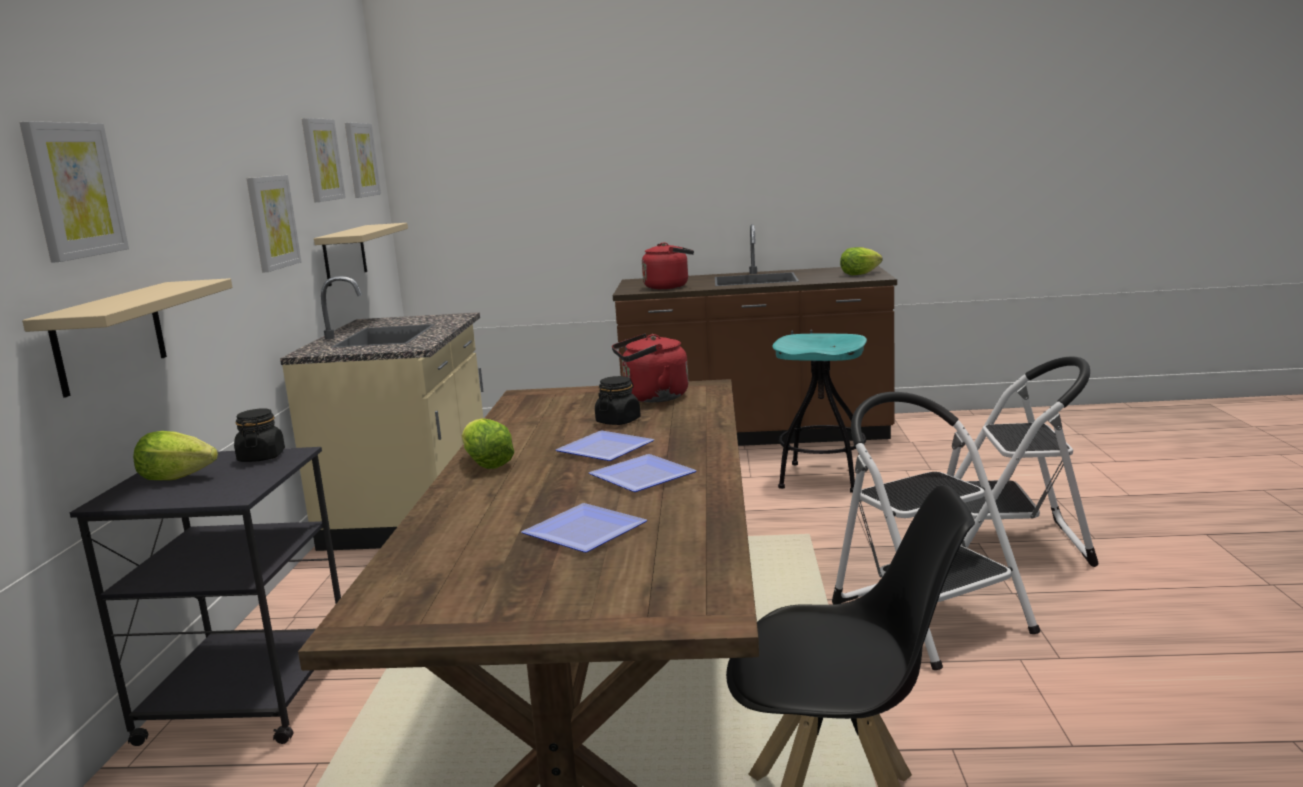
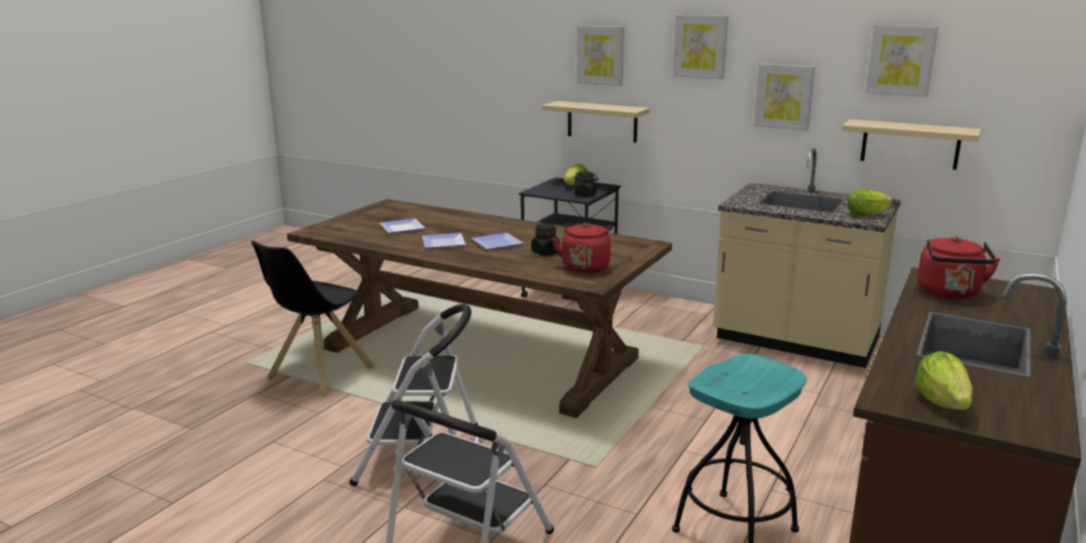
camera: 115 degrees right, 5 degrees up
(361, 160) = (1007, 66): picture -> picture (700, 46)
(487, 464) = (516, 225): lettuce -> lettuce (865, 215)

